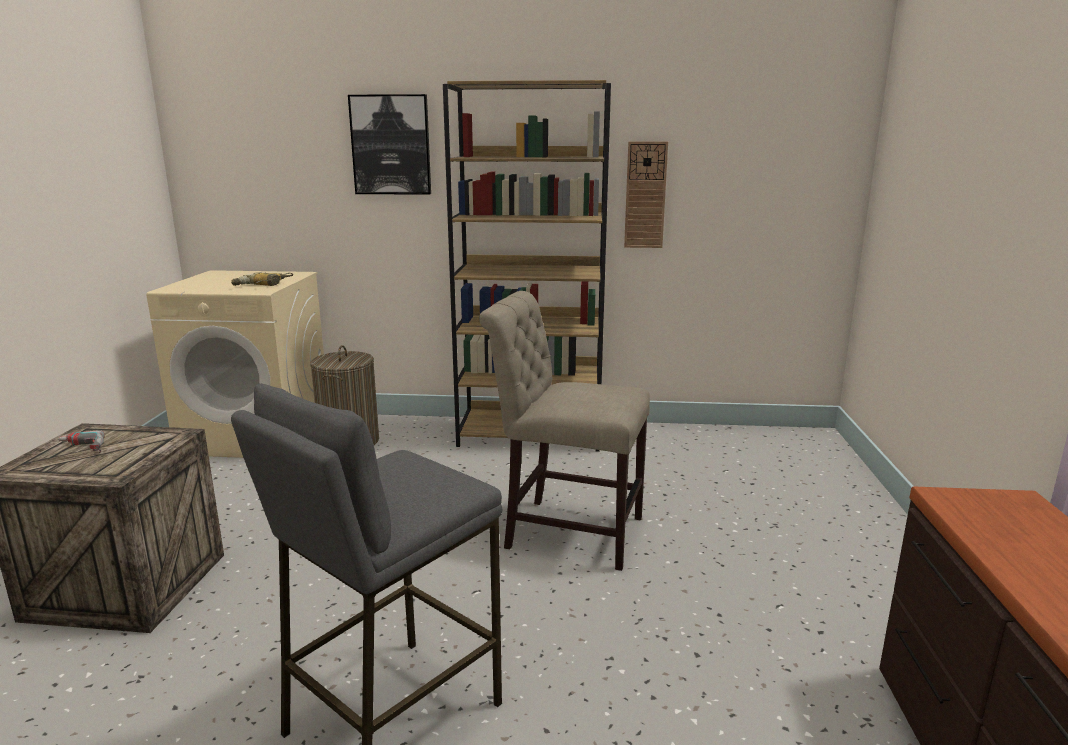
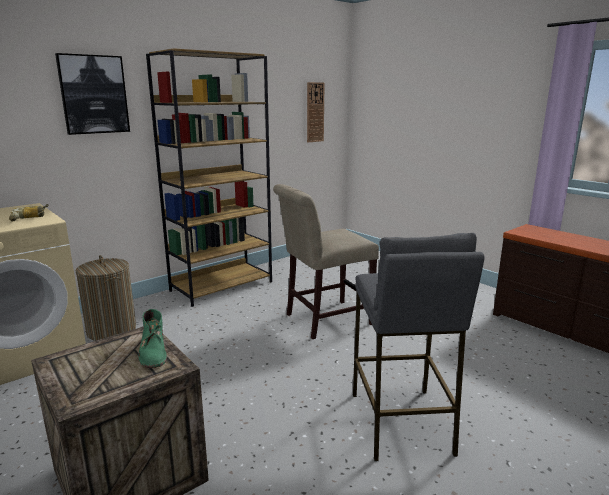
camera: 45 degrees left, 0 degrees up
(80, 449) = (92, 369): power drill -> none
(139, 455) = (153, 351): none -> green boot
(645, 195) = (258, 124): wall clock -> wall clock (315, 112)

